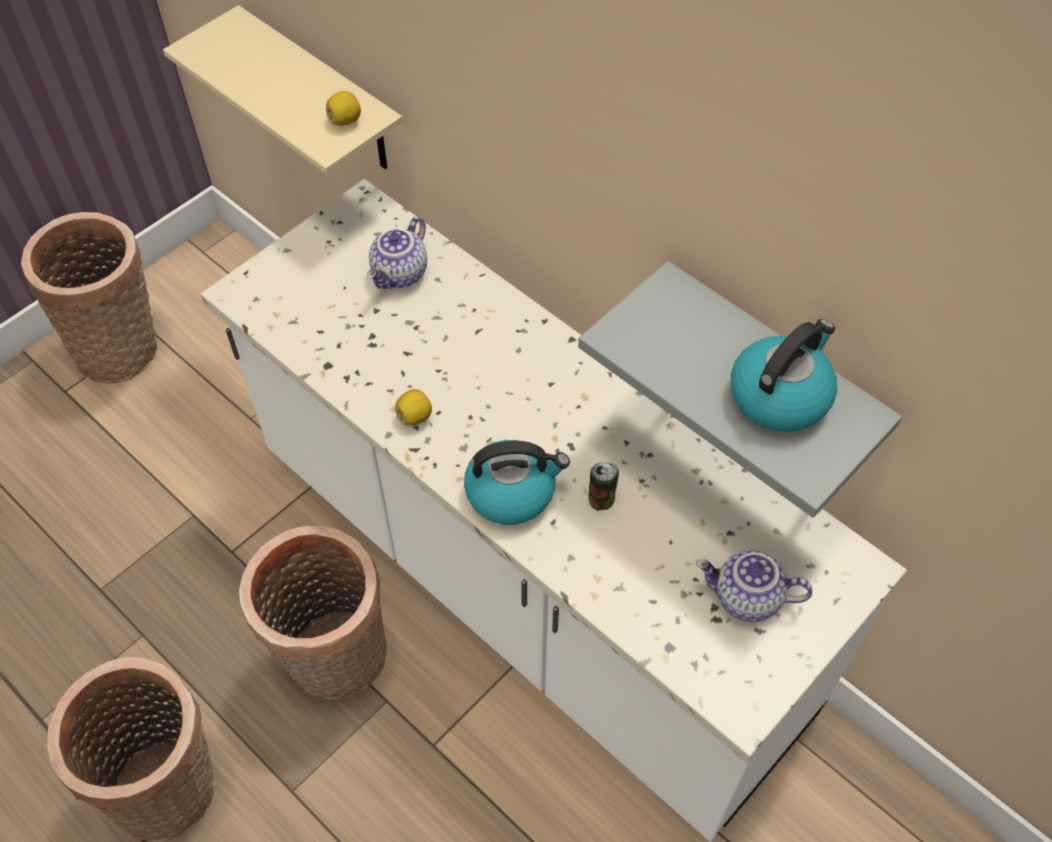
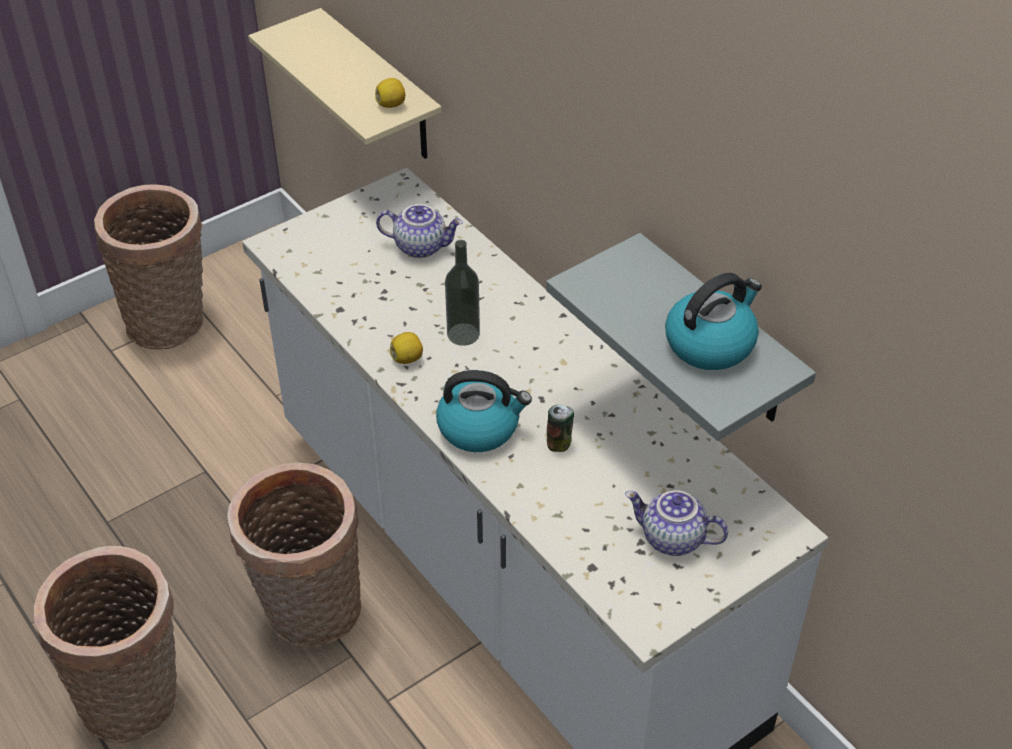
camera: 10 degrees right, 10 degrees down
(401, 274) = (421, 246): teapot -> teapot turned 120 degrees counterclockwise
(469, 378) = (463, 334): none -> bottle

